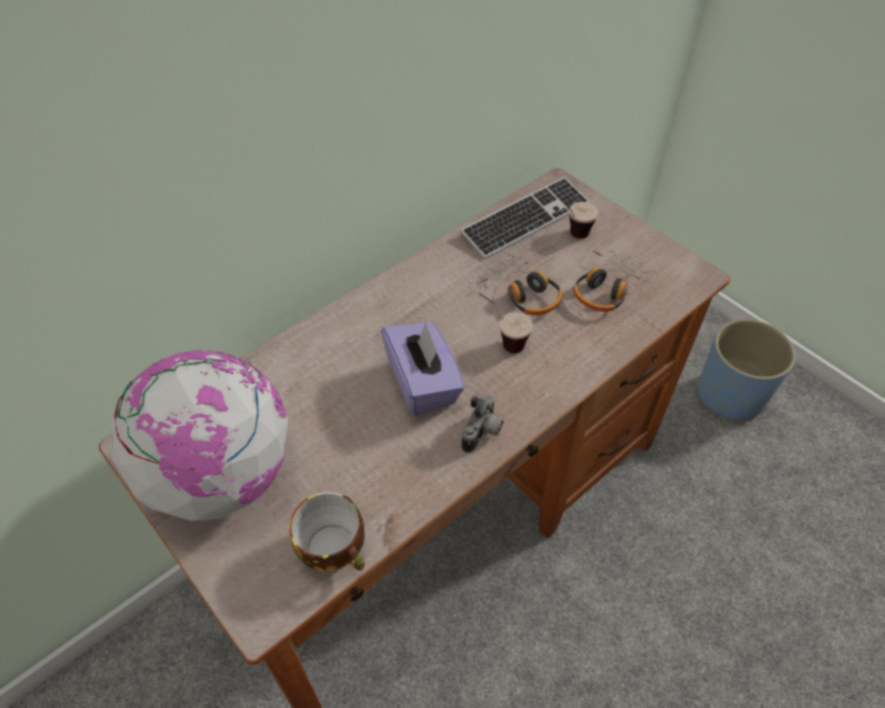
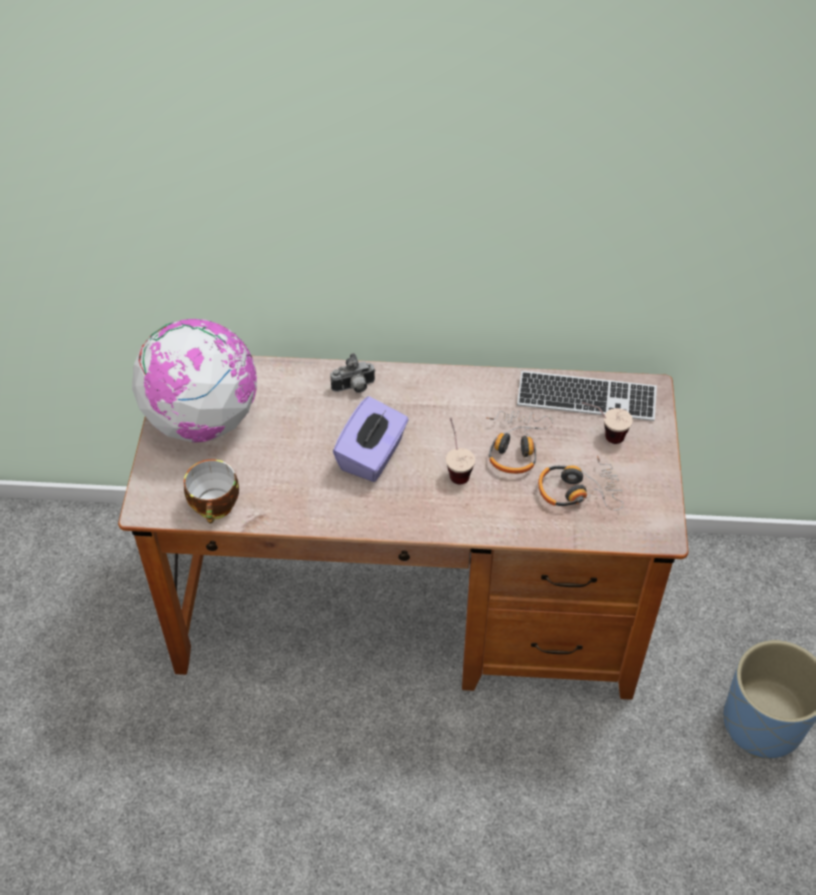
camera: 45 degrees right, 0 degrees up
(483, 433) = (370, 513): camera -> camera (354, 388)

